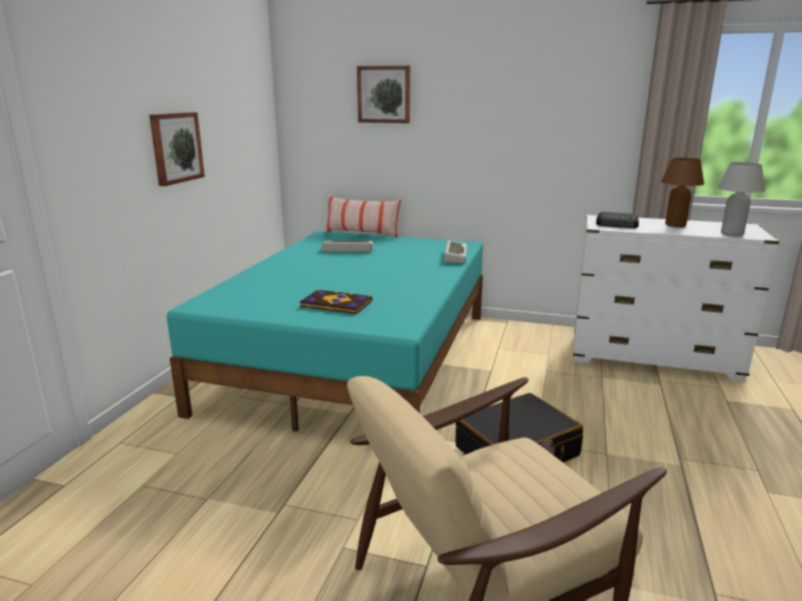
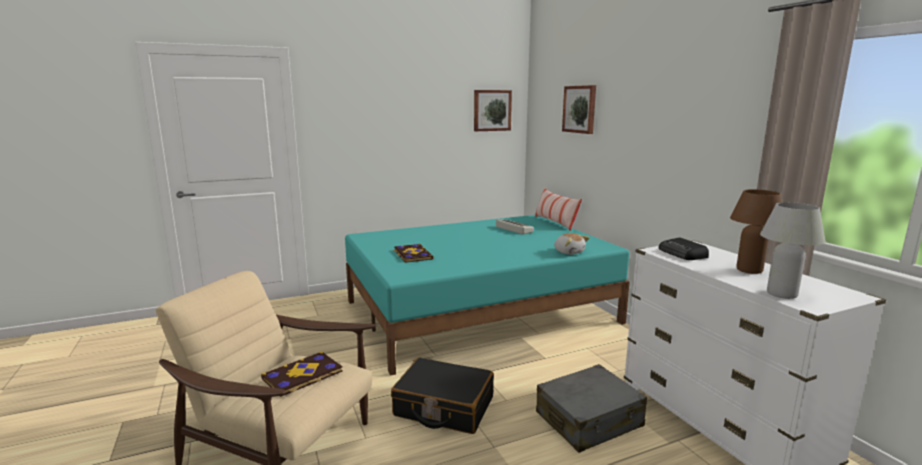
camera: 50 degrees right, 5 degrees down
(176, 147) = (407, 140): picture -> picture (492, 110)
(454, 256) = (569, 252): keyboard -> plush toy
(522, 474) = (303, 376): none -> book
(606, 397) = (589, 420): none -> grey suitcase

